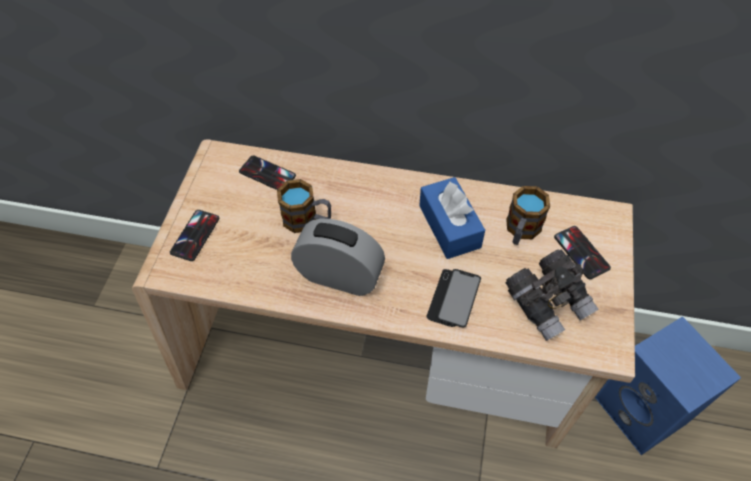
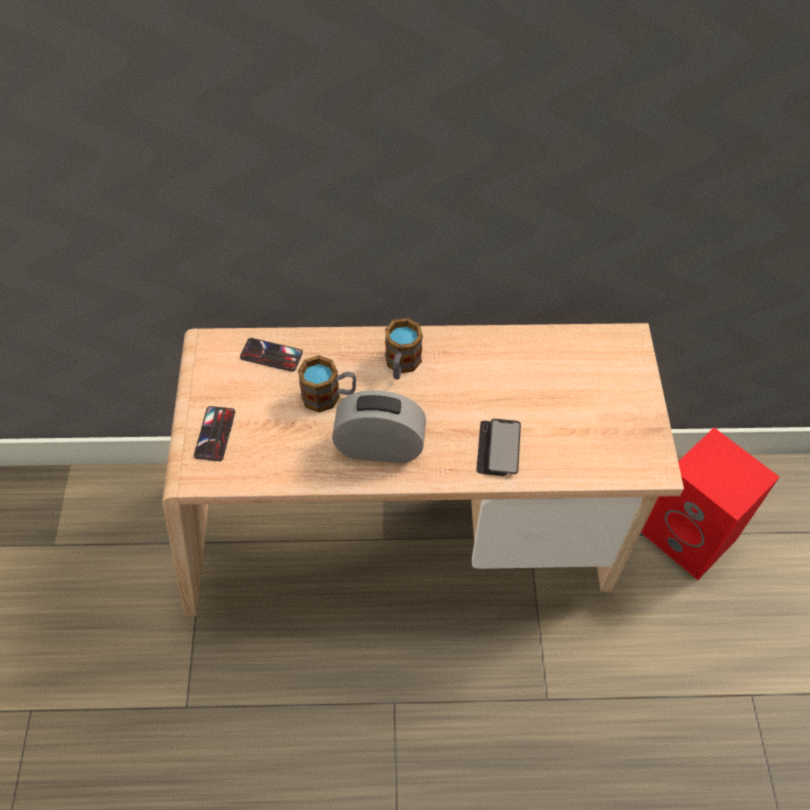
camera: 15 degrees left, 0 degrees up
(449, 226) = (476, 377): blue tissue box -> none
(521, 231) = (547, 369): mug -> mug (401, 365)
(548, 303) = (589, 435): grey binoculars -> none
(581, 252) = (610, 380): phone -> none
(642, 411) = (691, 536): blue speaker -> red speaker

